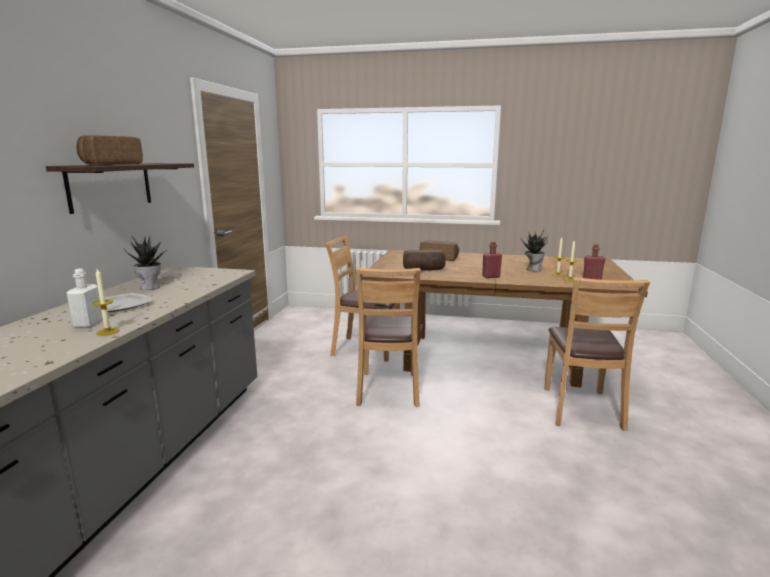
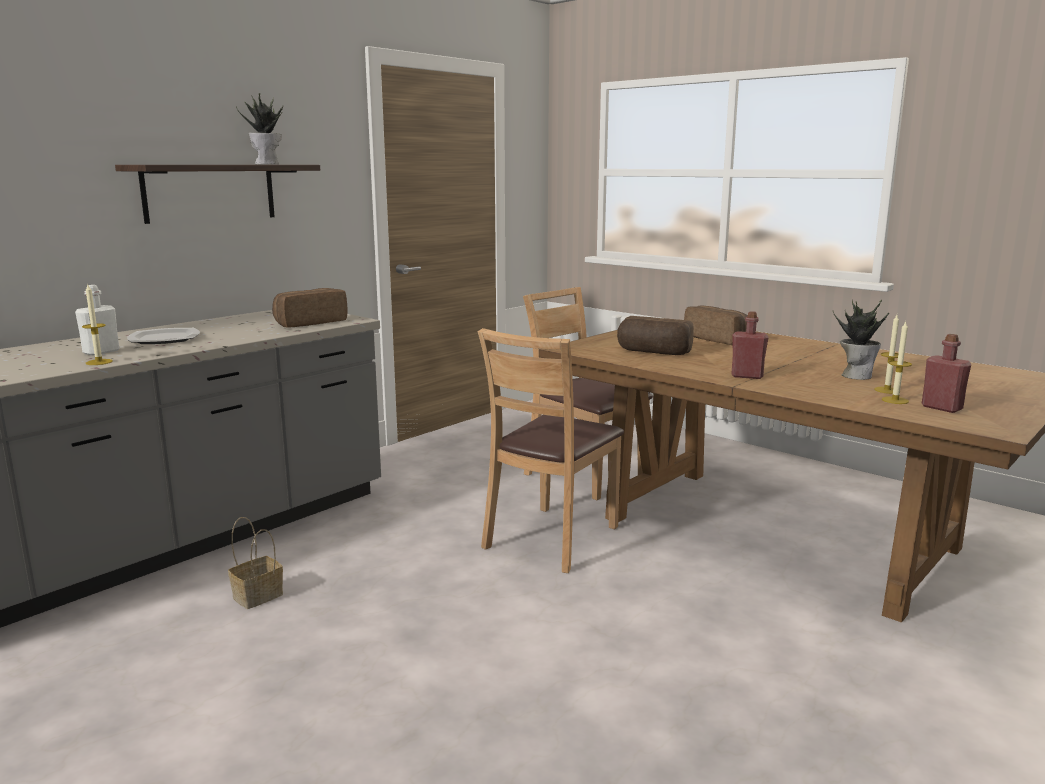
camera: 30 degrees right, 0 degrees up
(110, 164) = (193, 164): bread -> bread (310, 322)
(150, 287) = (230, 325): potted plant -> potted plant (268, 164)
(248, 480) = (257, 597): none -> basket
(581, 408) = (854, 655): brown chair -> none

